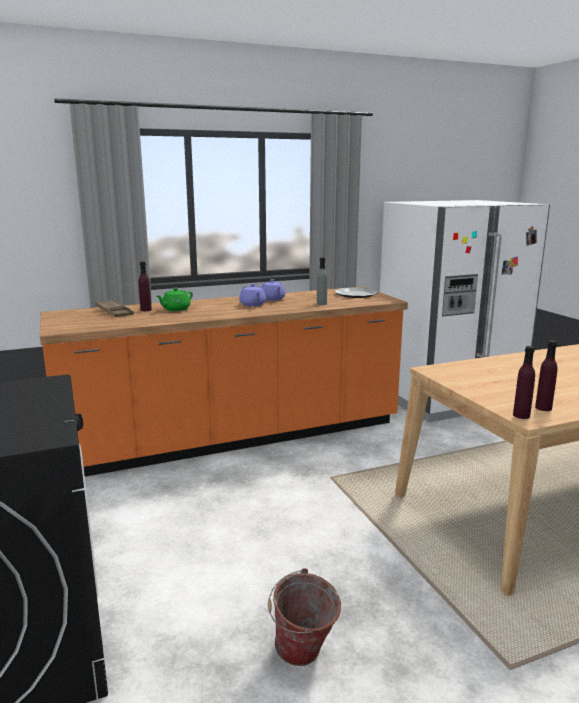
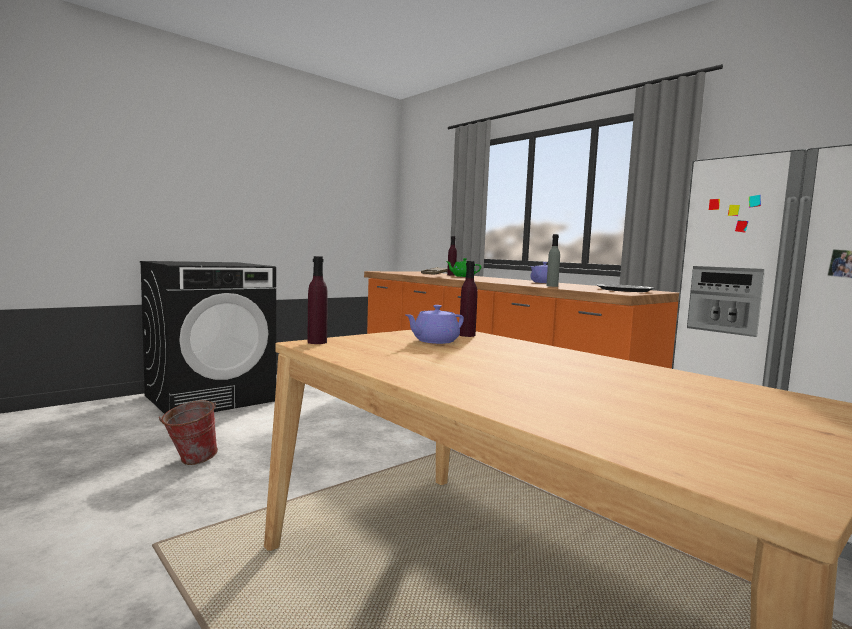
camera: 70 degrees right, 10 degrees down
(253, 304) = (510, 281): purple teapot -> purple teapot (434, 341)
(543, 408) = (347, 348): purple bottle -> purple bottle (467, 335)

